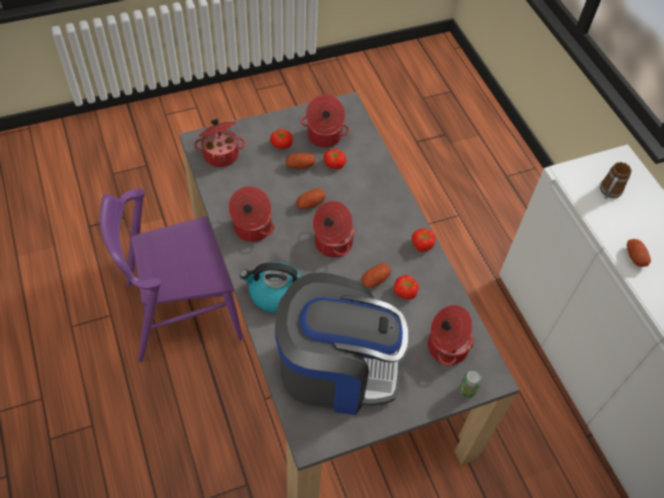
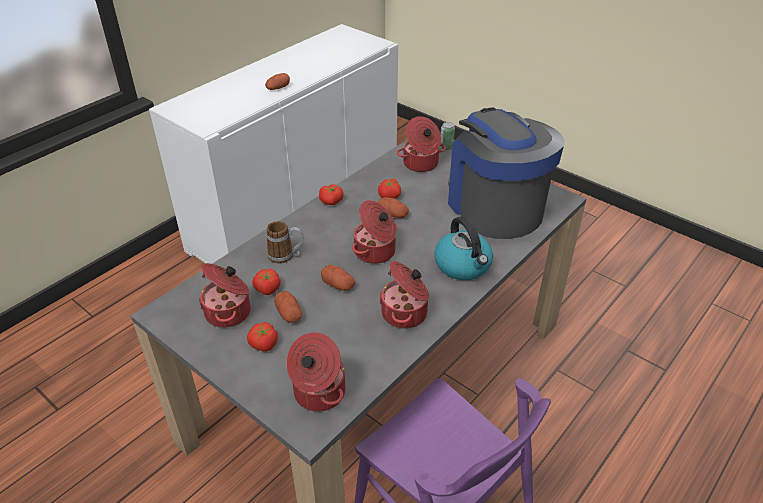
camera: 115 degrees left, 15 degrees down
(608, 193) = (217, 107): mug -> mug (286, 256)

